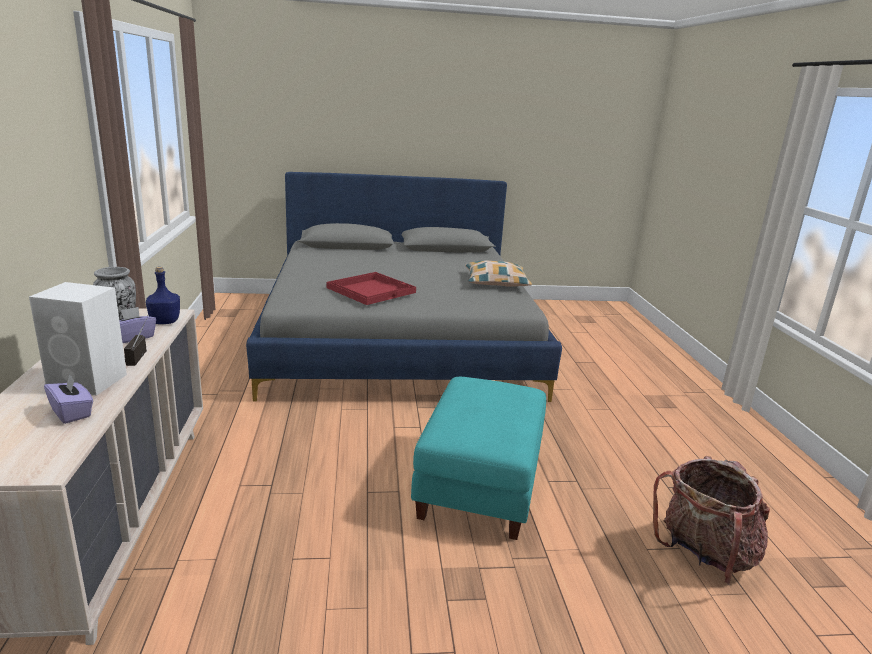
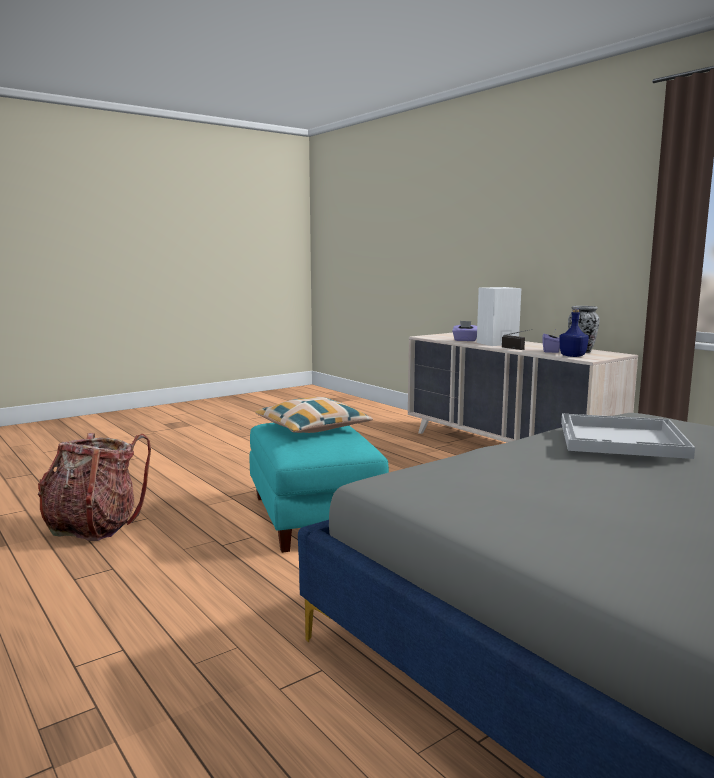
camera: 150 degrees right, 10 degrees down
(371, 290) = (622, 439): red tray -> white tray
(496, 282) = (541, 530): pillow -> pillow (312, 427)

